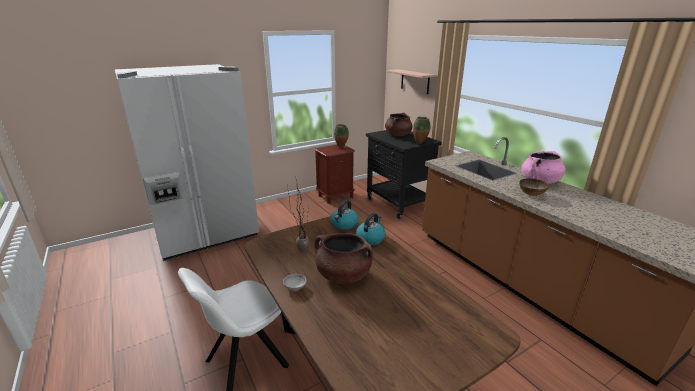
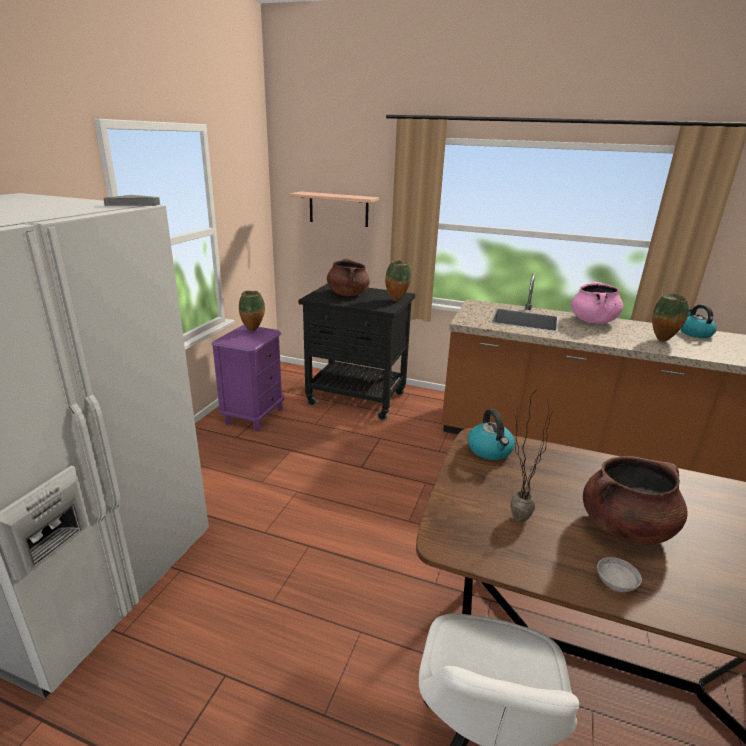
camera: 40 degrees left, 0 degrees up
(335, 196) = (254, 415): brown nightstand -> purple nightstand
(370, 238) = (552, 457): kettle -> kettle (695, 333)
(531, 194) = (615, 338): bowl -> none
(572, 206) = (662, 341): none -> vase

